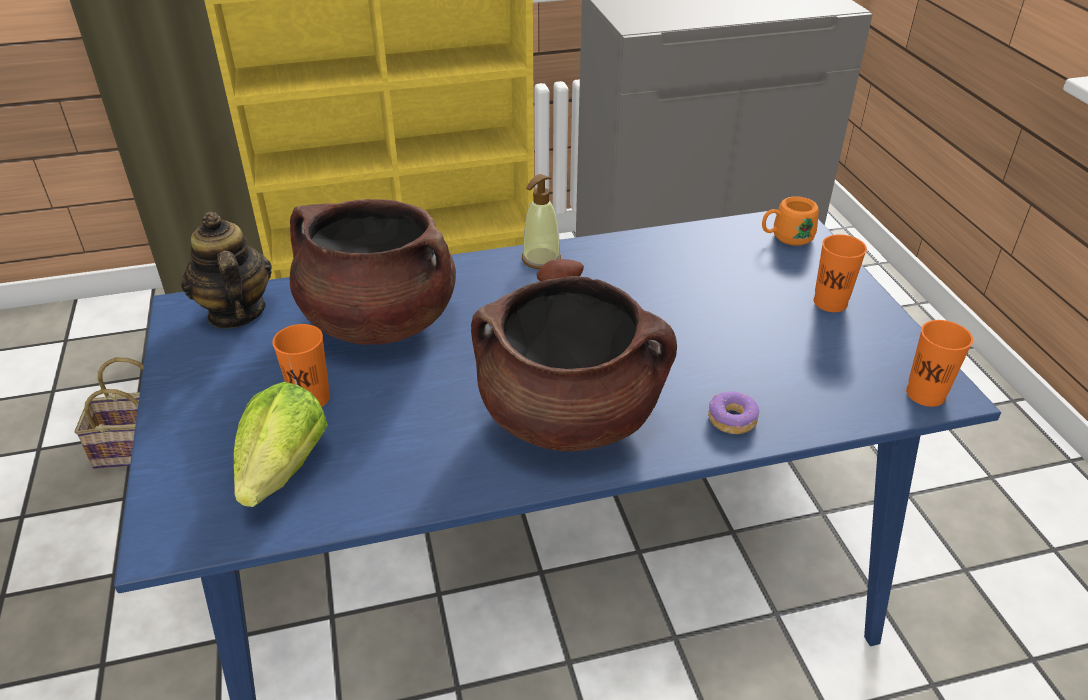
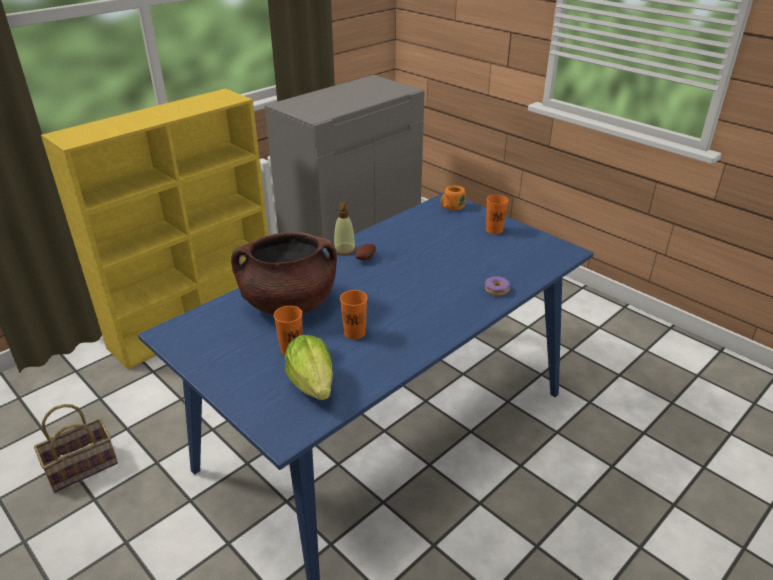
camera: 30 degrees left, 5 degrees down
(235, 312) = (201, 325): teapot -> none
(570, 416) = (427, 312): brown cooking pot -> none
(925, 394) = (561, 254): orange cup -> orange cup (354, 333)

